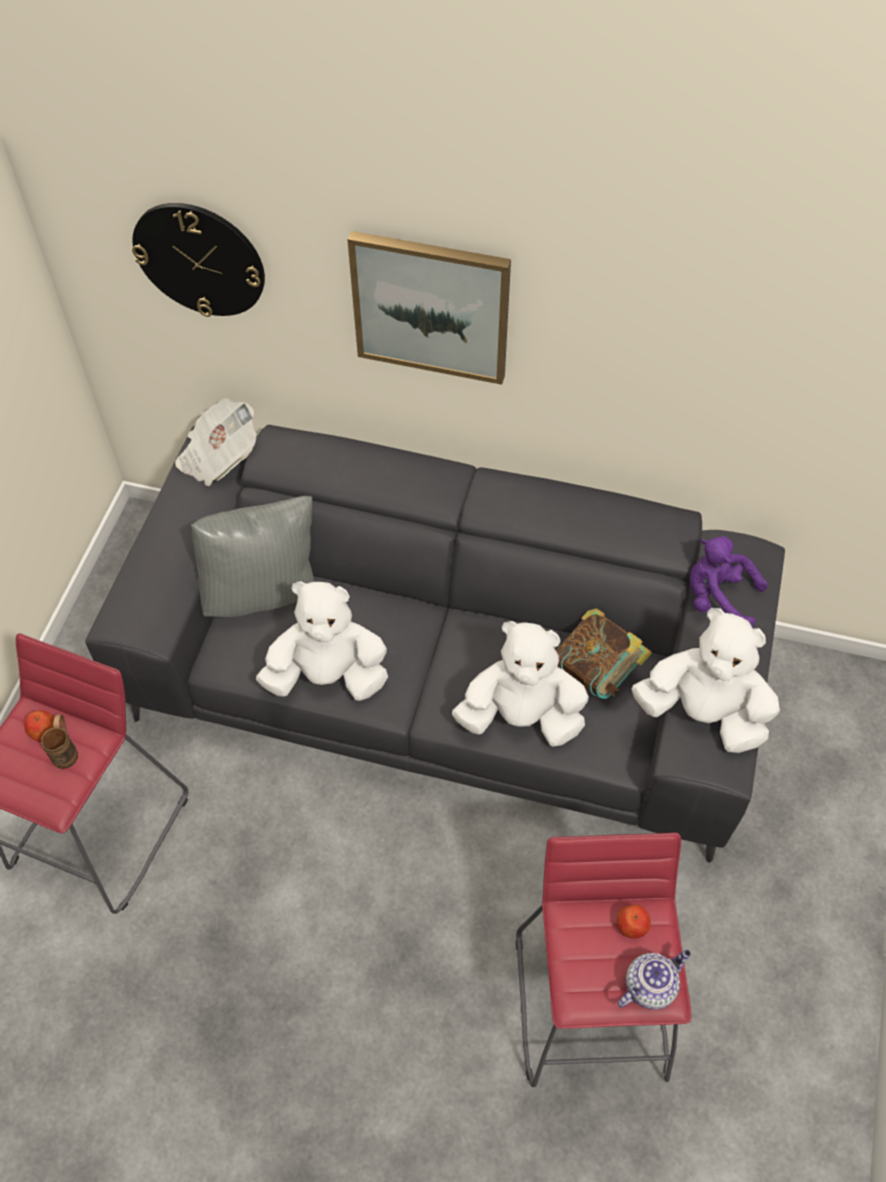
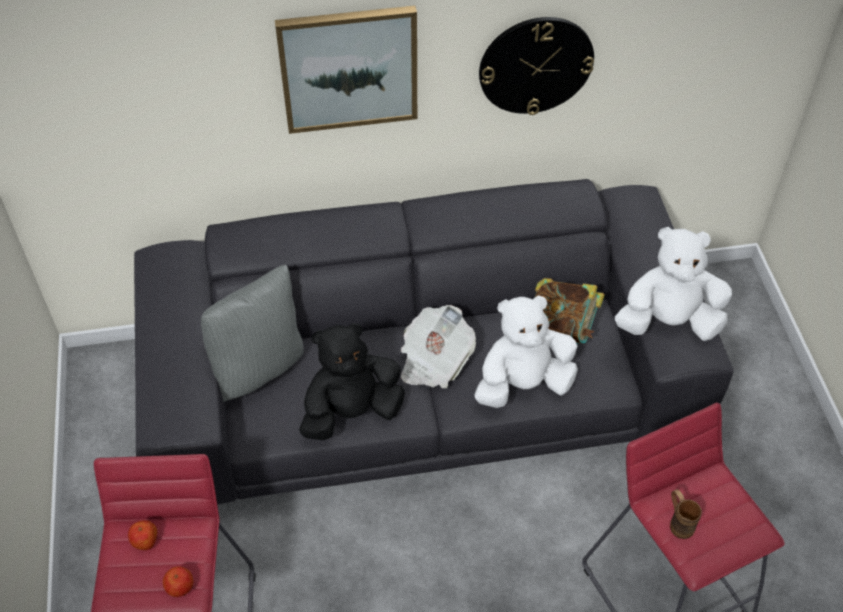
camera: 25 degrees left, 5 degrees down
(66, 750) = (175, 547): brown mug -> brown mug (678, 522)
(199, 259) = (133, 87): wall clock -> wall clock (535, 65)
(219, 457) = (175, 267): newspaper -> newspaper (434, 360)
(328, 676) = (351, 412): white plush toy -> black plush toy
(632, 926) = (707, 492): apple -> apple (180, 587)
(650, 985) = (744, 529): teapot -> none
(717, 598) = (631, 237): purple plush toy -> none

